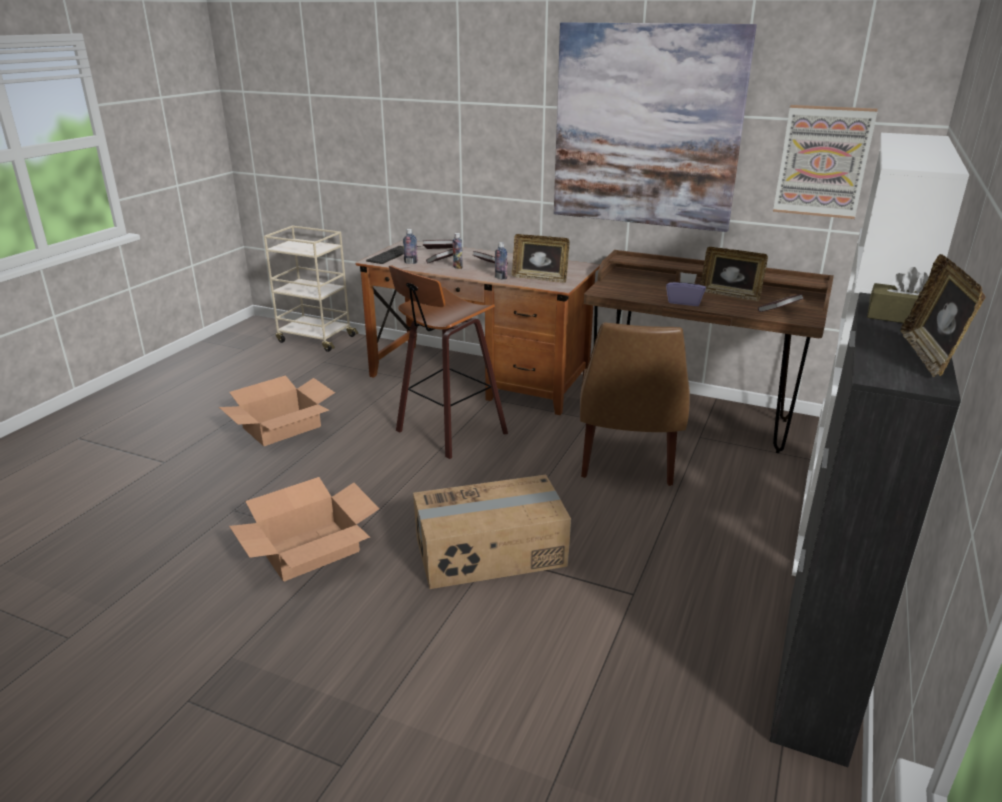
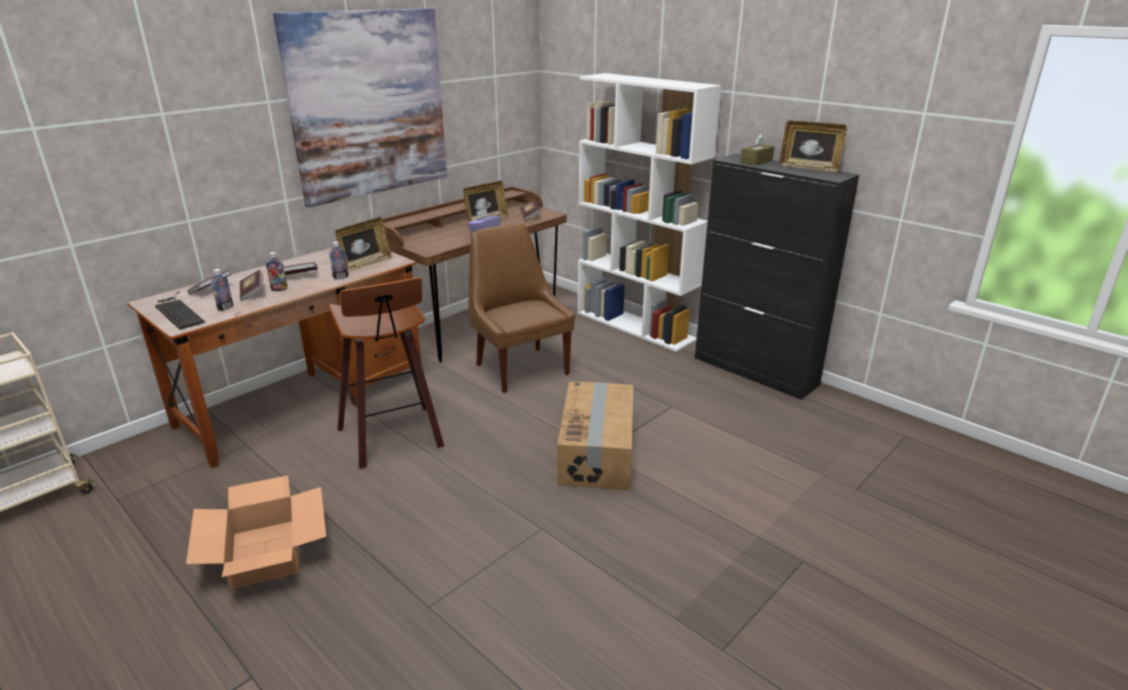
camera: 70 degrees left, 0 degrees up
(310, 550) = (539, 552): cardboard box -> none
(627, 463) = (520, 368): brown chair -> brown chair turned 150 degrees counterclockwise
(823, 162) = (487, 107): picture -> none

